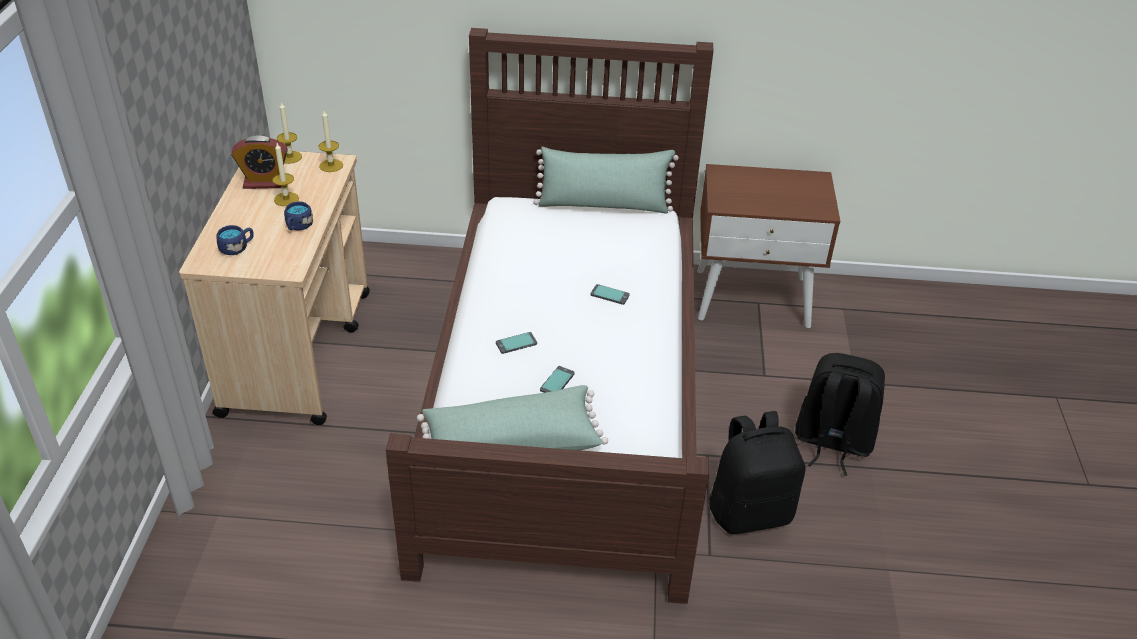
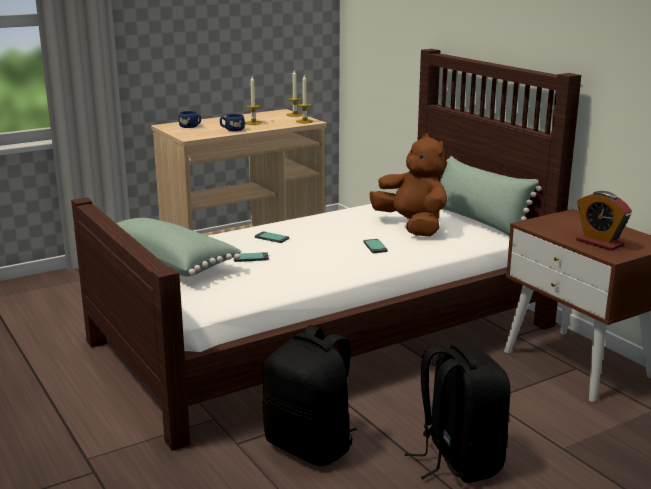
camera: 55 degrees right, 20 degrees down
(265, 182) = (260, 117): alarm clock -> alarm clock (599, 243)
(583, 248) = (412, 227): none -> brown plush toy

